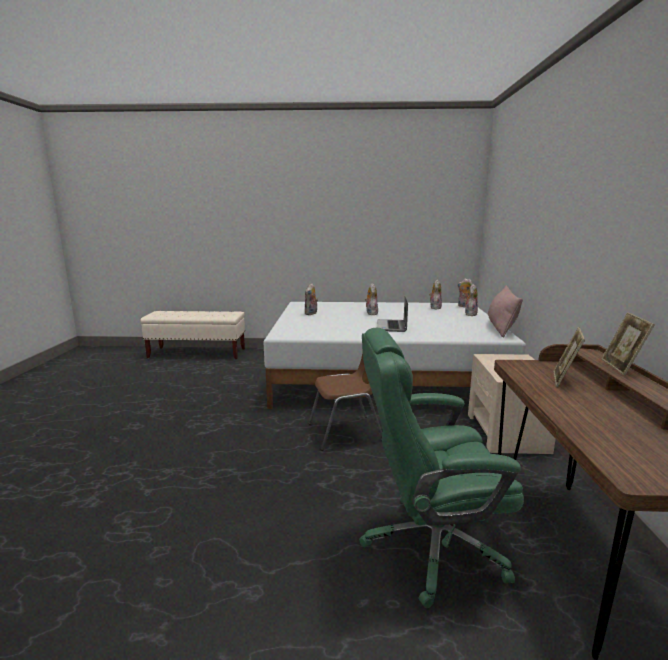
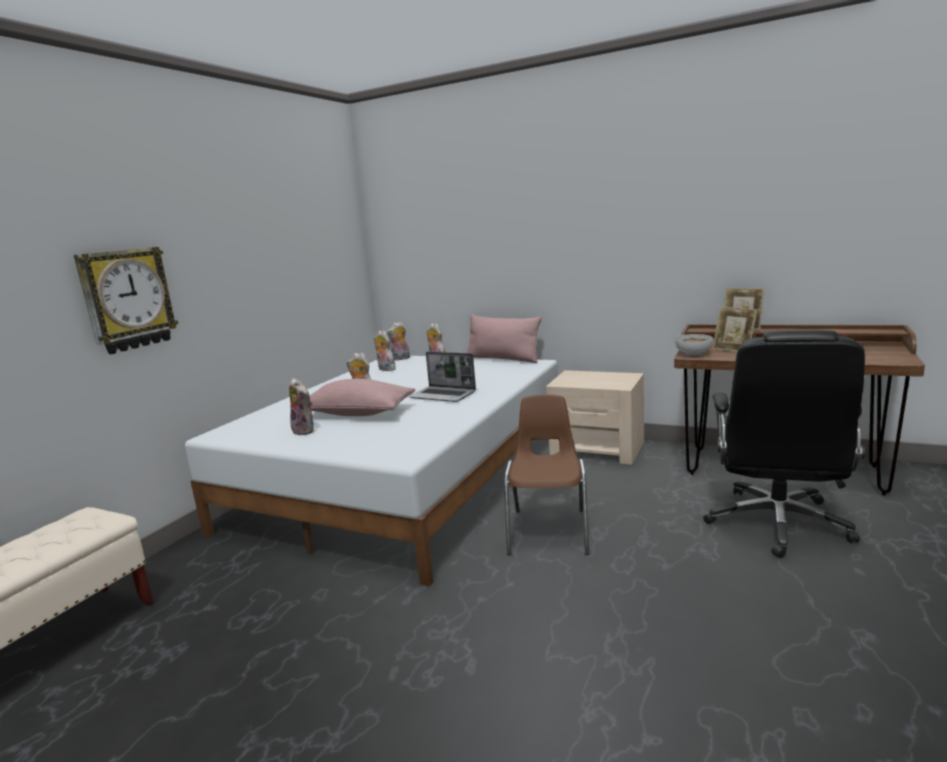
camera: 65 degrees left, 0 degrees up
(284, 228) = (127, 299): none -> wall clock
(343, 316) = (357, 413): none -> pink pillow
(430, 546) = (777, 524): green office chair -> black office chair
(520, 365) = (693, 354): none -> bowl

